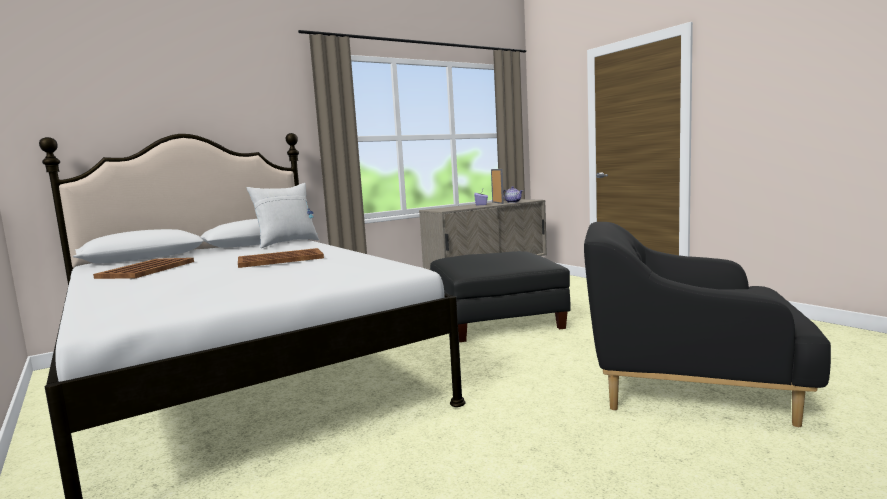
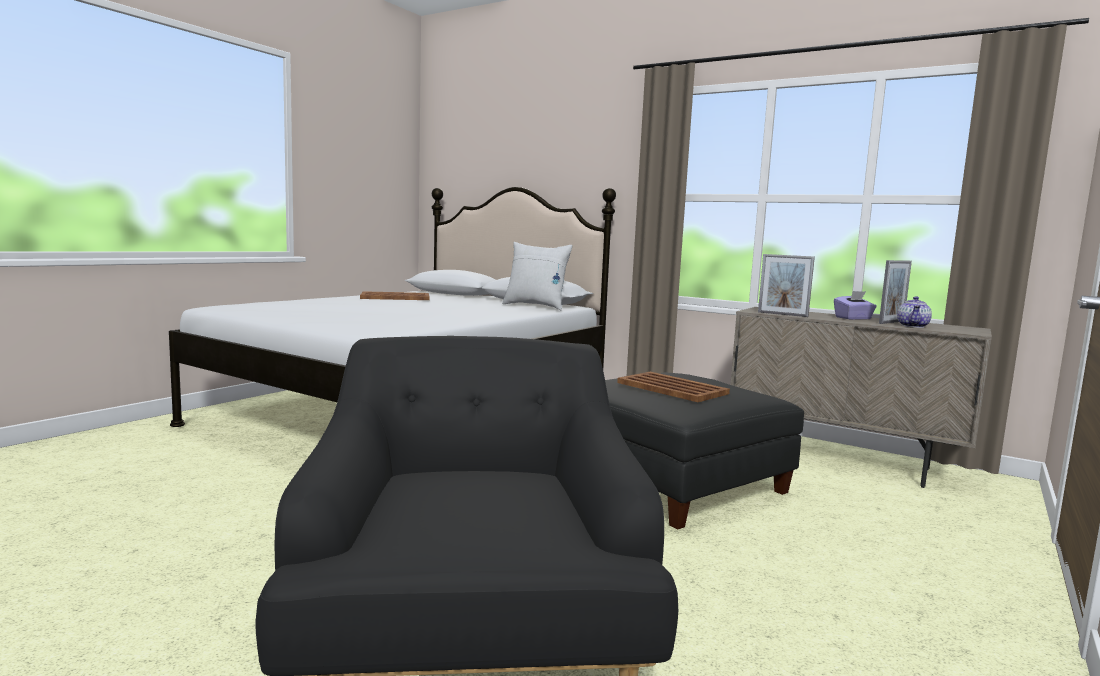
camera: 65 degrees right, 0 degrees up
(279, 259) = (429, 309): brown tray -> brown tray (671, 388)
(461, 208) = (782, 314): none -> picture frame

